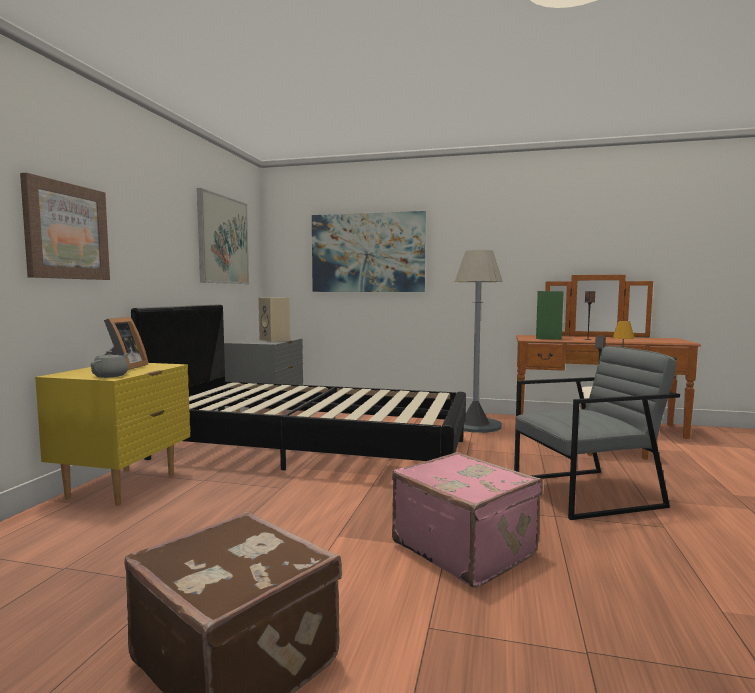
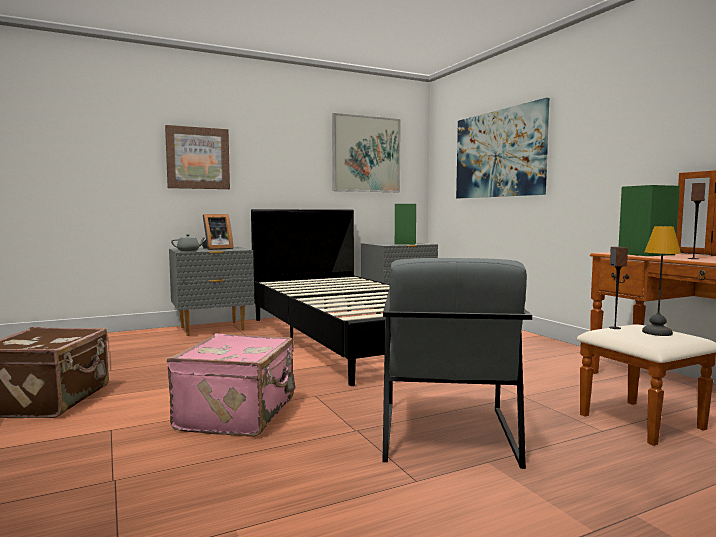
camera: 50 degrees right, 0 degrees up
(124, 486) = (212, 329): yellow nightstand -> grey nightstand
(275, 340) = (405, 243): beige speaker -> green speaker
(475, 425) = (546, 358): grey floor lamp -> none
(587, 493) = (446, 433): grey armchair -> grey armchair turned 60 degrees clockwise

